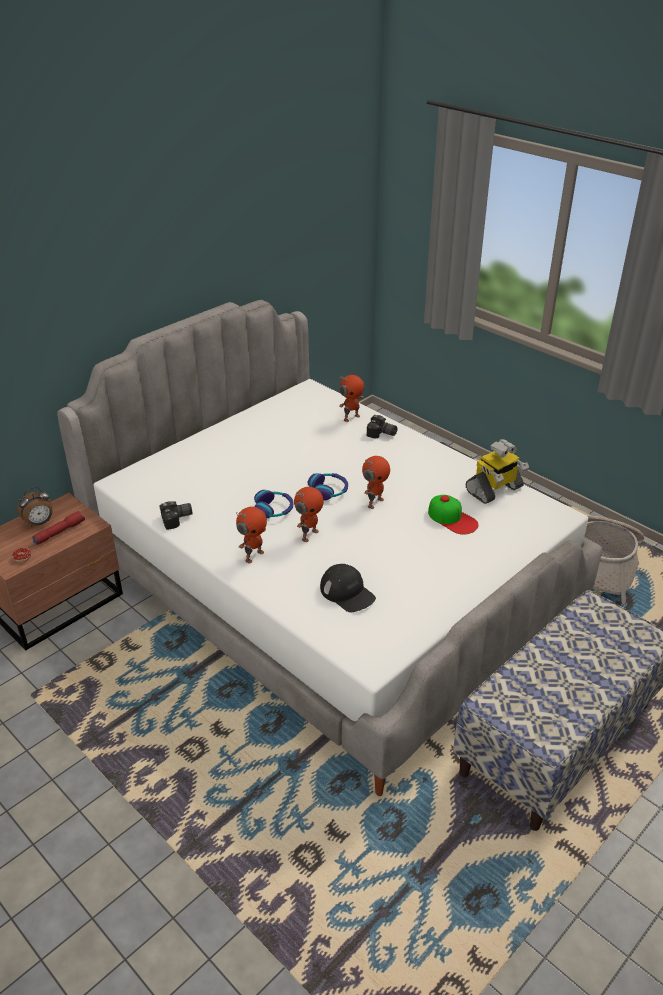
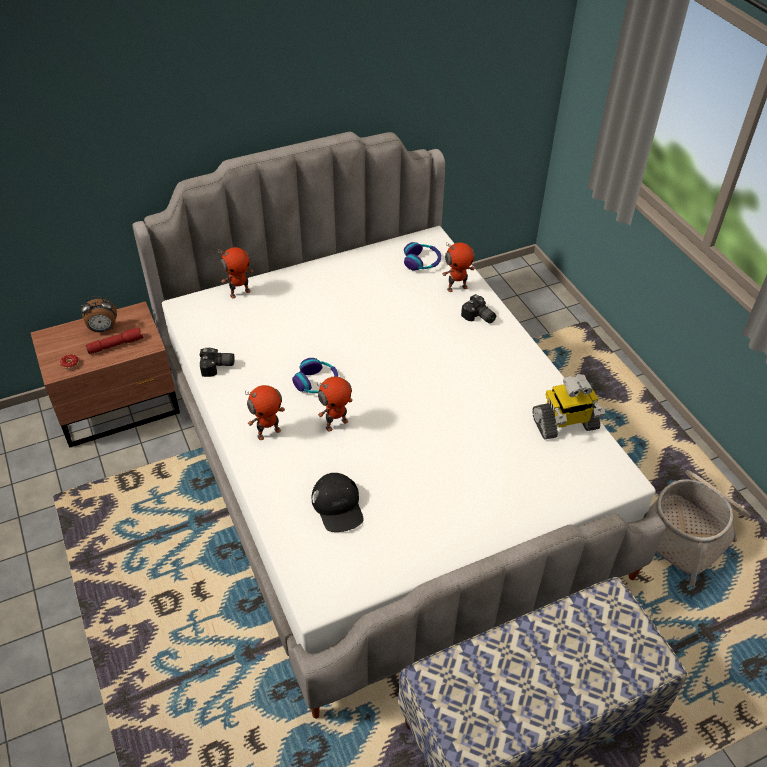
camera: 20 degrees right, 10 degrees up
(328, 490) = (384, 374): headphones -> headphones (422, 262)
(374, 502) = (424, 403): toy robot -> toy robot (239, 292)
(452, 518) = (497, 447): cap -> none

